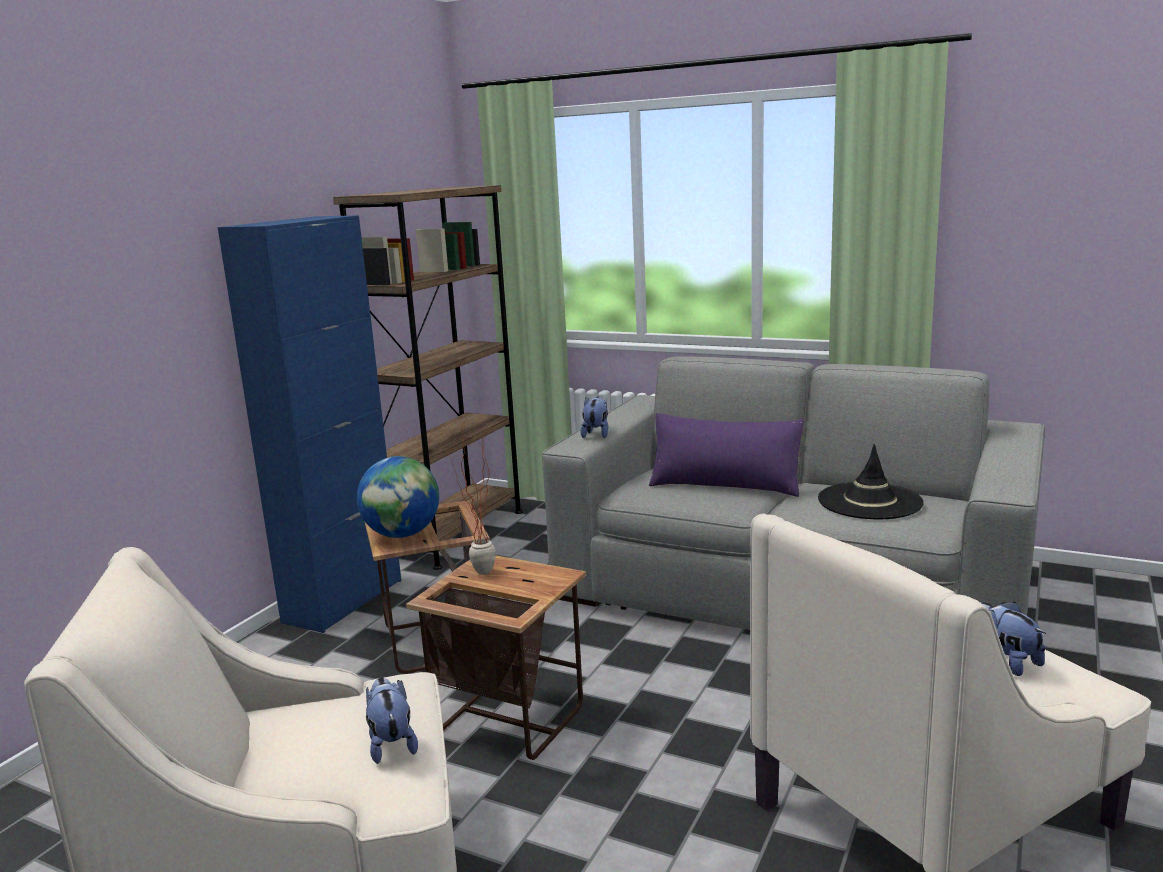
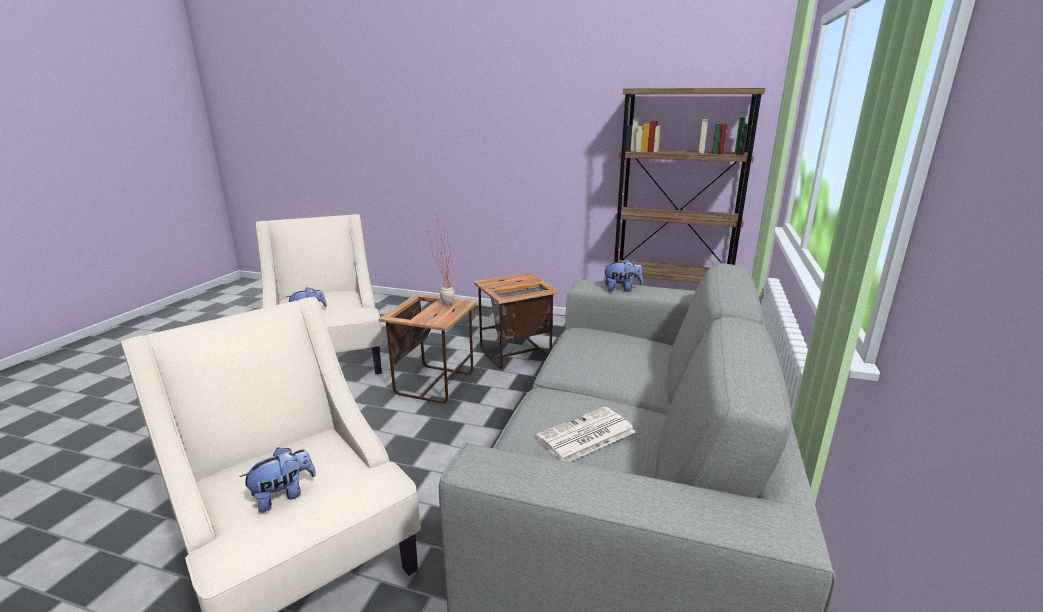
camera: 80 degrees right, 5 degrees up
(343, 601) = (558, 323): blue cabinet -> none
(402, 534) = (501, 283): globe -> none
(725, 485) = (613, 366): purple pillow -> none
(869, 501) = (585, 435): black hat -> newspaper

